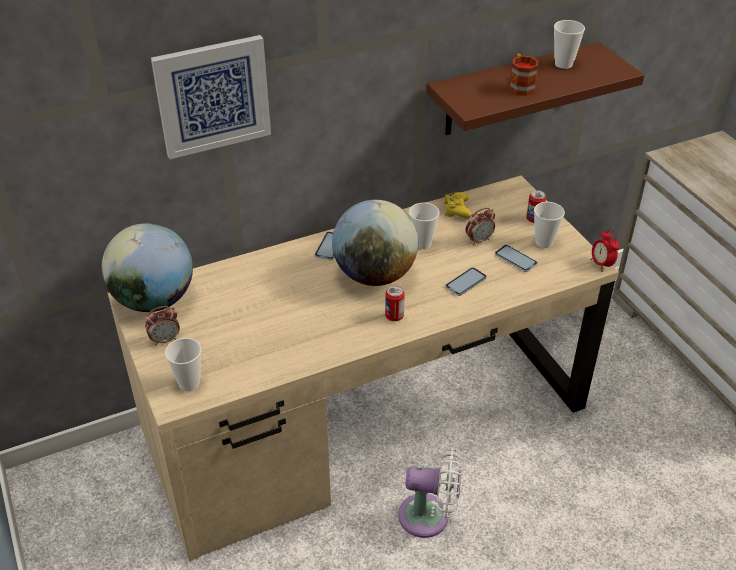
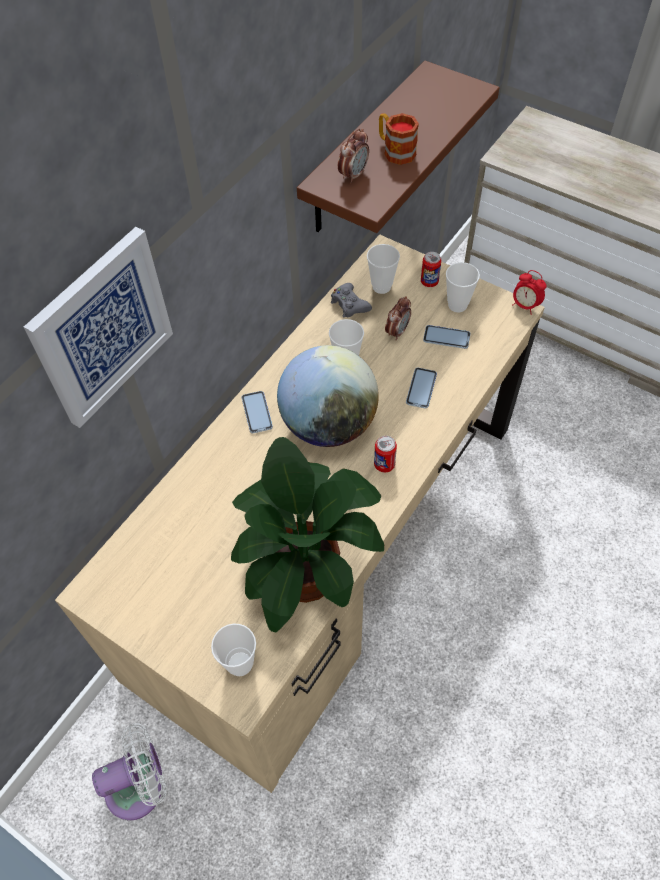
camera: 30 degrees left, 15 degrees up
(154, 300) = (118, 580): globe -> none
(165, 339) = (171, 624): alarm clock -> alarm clock (353, 175)
(283, 350) = (306, 566): none -> potted plant
(429, 516) = (452, 611): white fan -> white fan (140, 786)
(457, 209) = (349, 305): yellow game controller -> grey game controller
(563, 64) = (414, 104): cup -> cup (381, 287)

